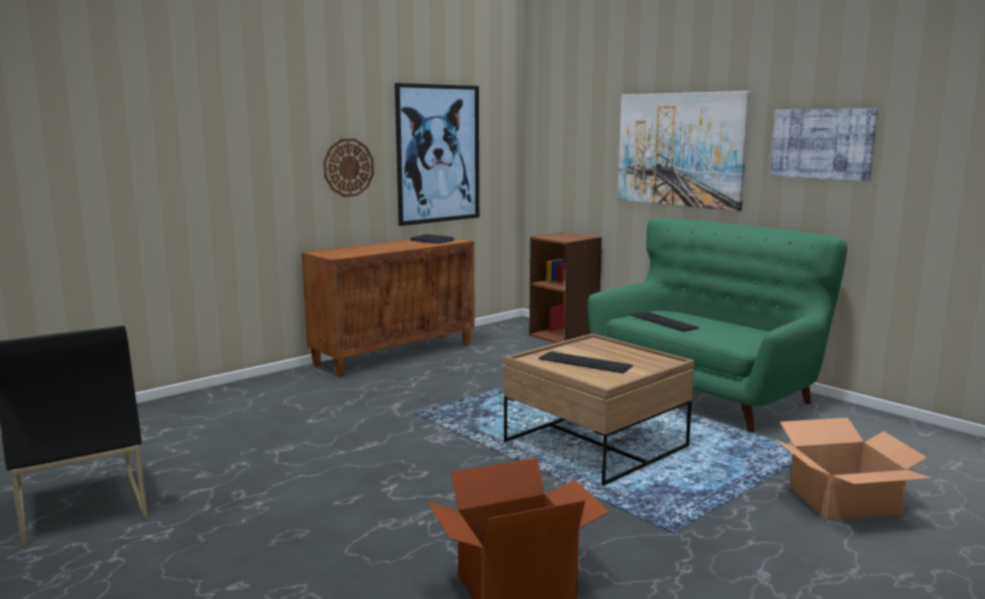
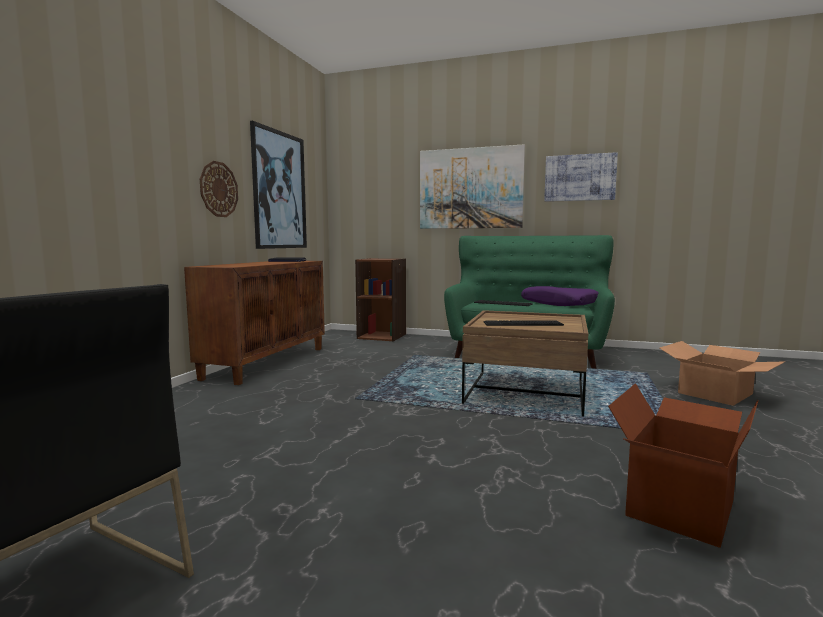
camera: 30 degrees left, 5 degrees down
(743, 332) = (559, 304): none -> purple pillow

